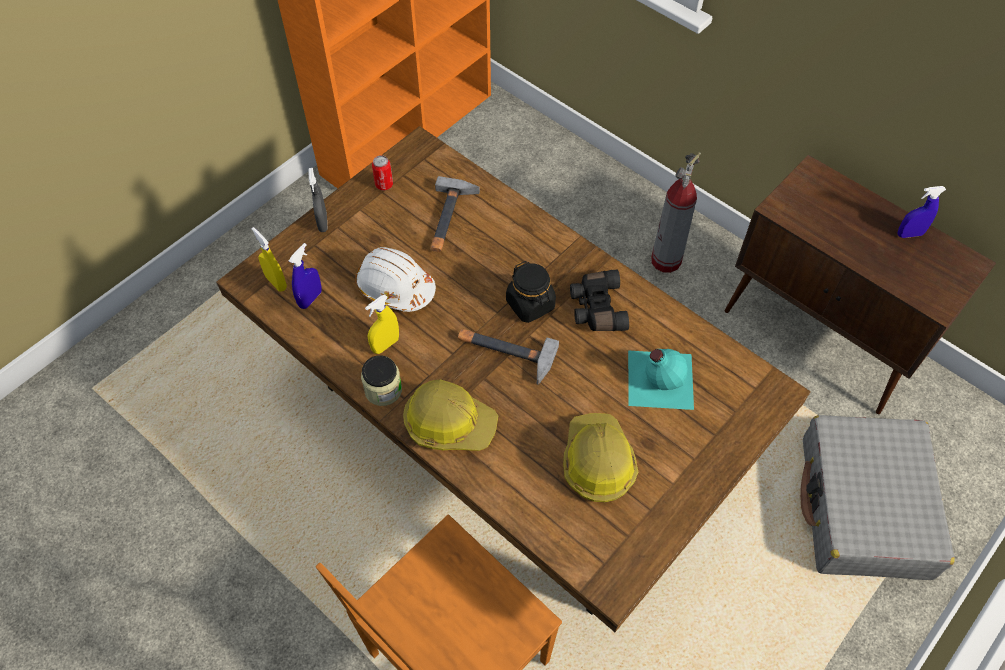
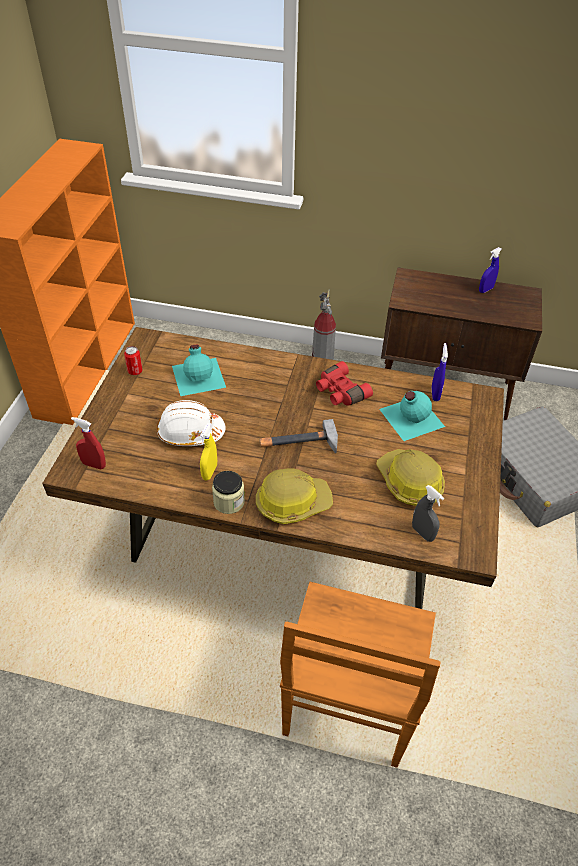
camera: 30 degrees left, 10 degrees down
(276, 282) = (94, 464): yellow spray bottle -> red spray bottle
(310, 299) = (129, 465): blue spray bottle -> blue spray bottle (435, 394)
(322, 222) = (104, 412): grey spray bottle -> grey spray bottle (422, 533)
(449, 218) = (199, 375): hammer -> turquoise bottle
(530, 304) = (295, 406): black jar -> none
(596, 308) = (340, 392): black binoculars -> red binoculars

